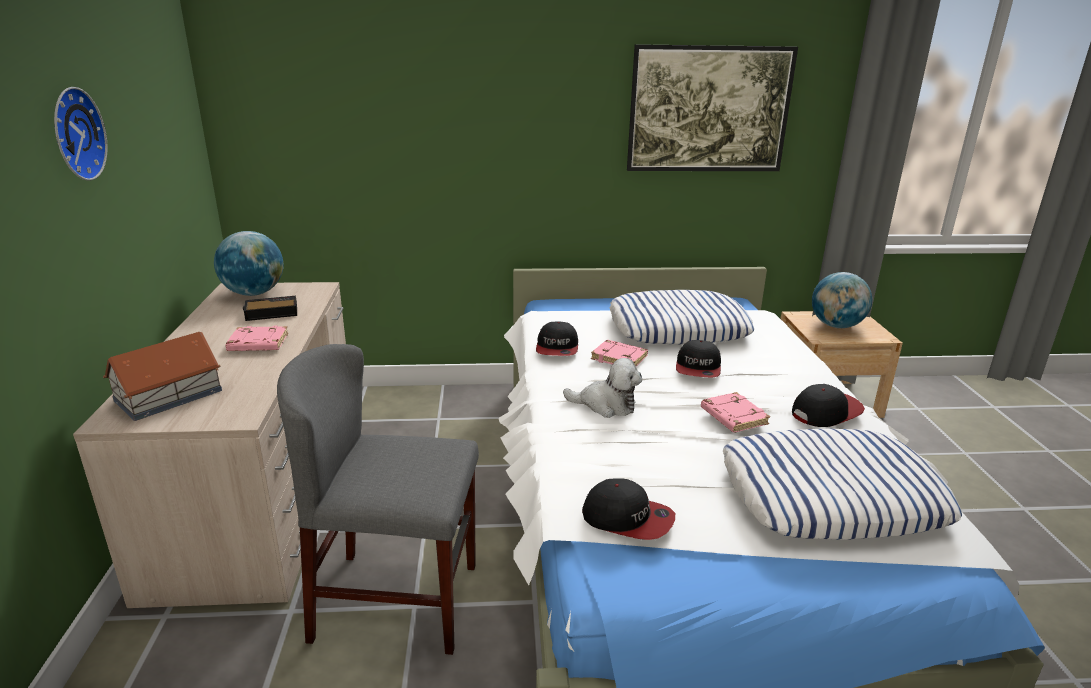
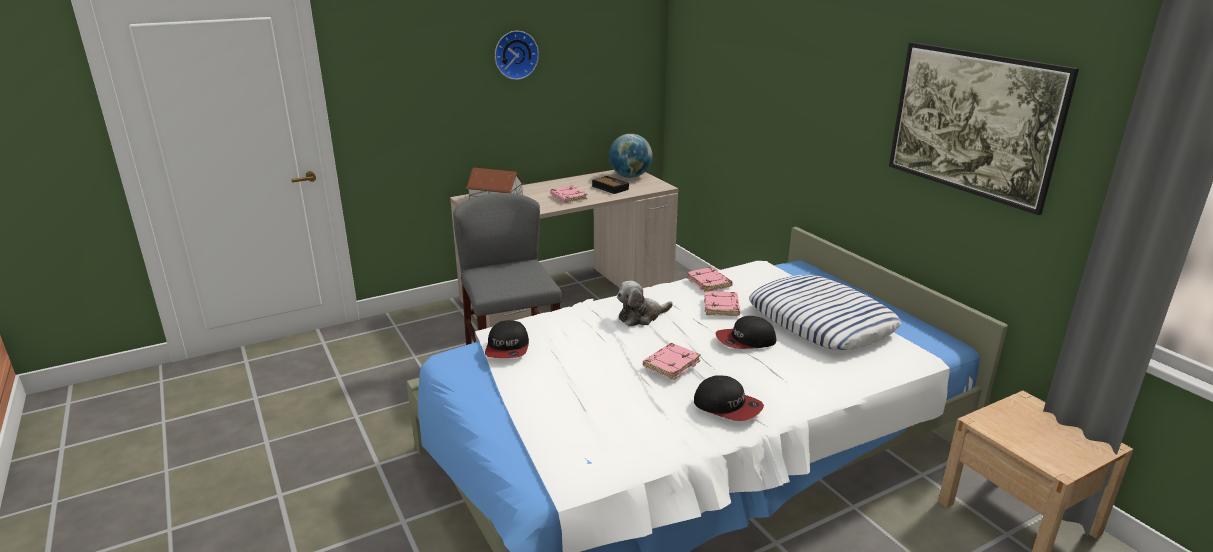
camera: 65 degrees right, 0 degrees up
(557, 348) = (709, 283): cap -> pink book
(606, 405) = (641, 317): plush toy -> plush toy turned 75 degrees clockwise
(831, 495) = (596, 420): pillow -> none
(836, 326) = (1038, 430): globe -> none

